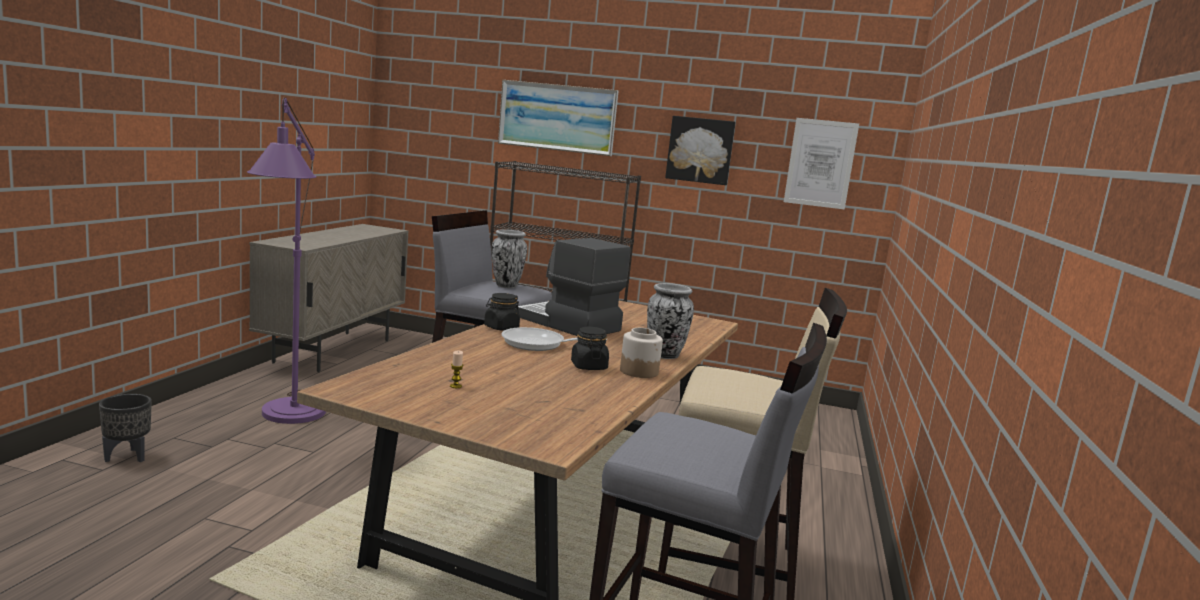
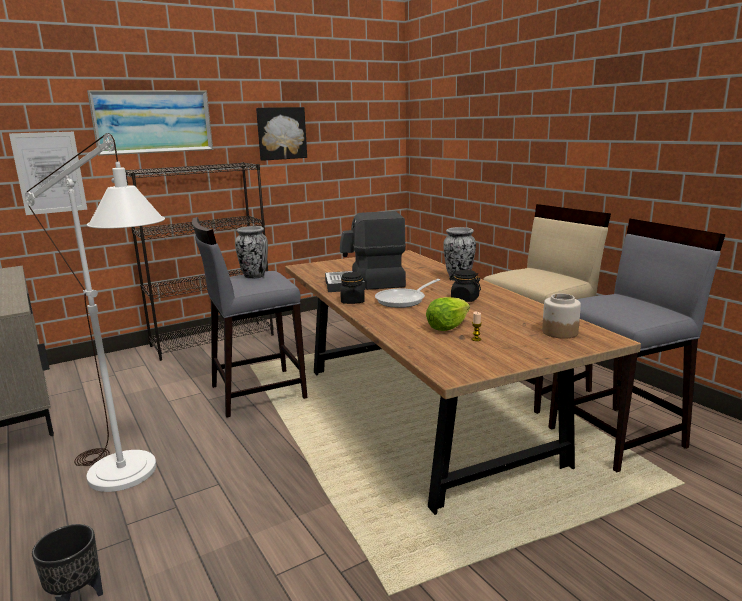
camera: 45 degrees left, 5 degrees up
(290, 419) = (134, 478): purple floor lamp -> white floor lamp
(476, 370) = (447, 327): none -> lettuce
(639, 371) = (485, 291): jar -> jar (559, 332)
(820, 163) = (361, 130): picture -> picture (49, 173)

